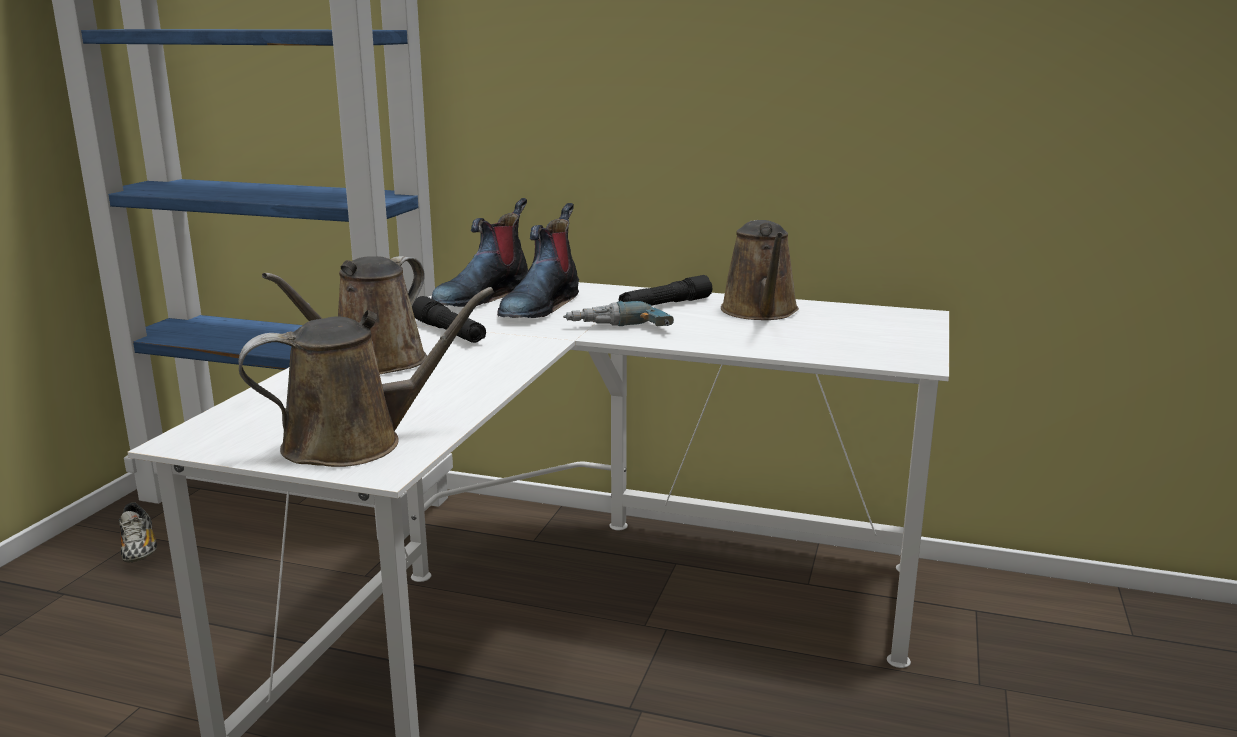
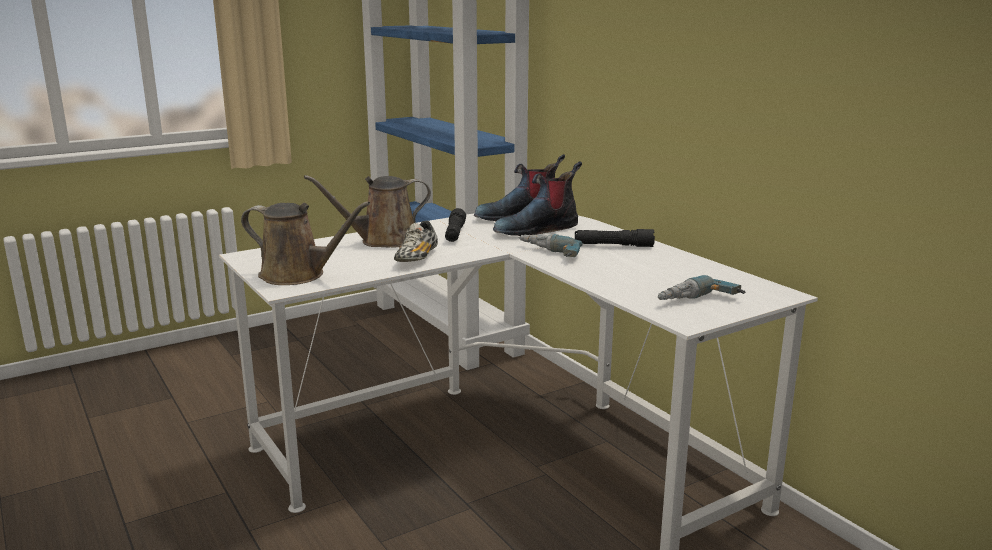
camera: 40 degrees right, 0 degrees up
(139, 549) = (349, 330): shoe -> shoe (417, 258)
(761, 312) = (665, 264): brown watering can -> none
(880, 341) = (699, 302): none -> power drill

